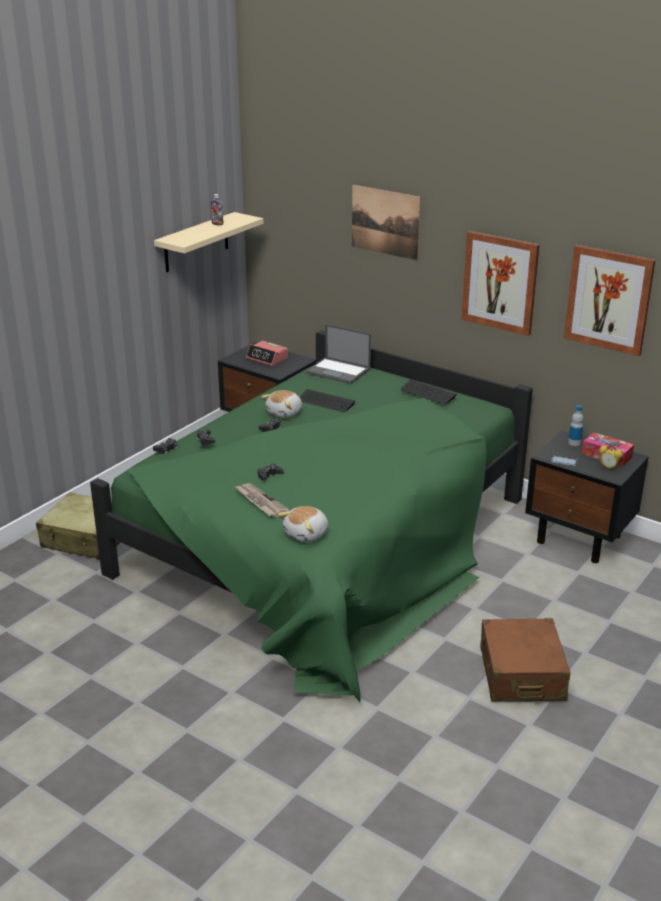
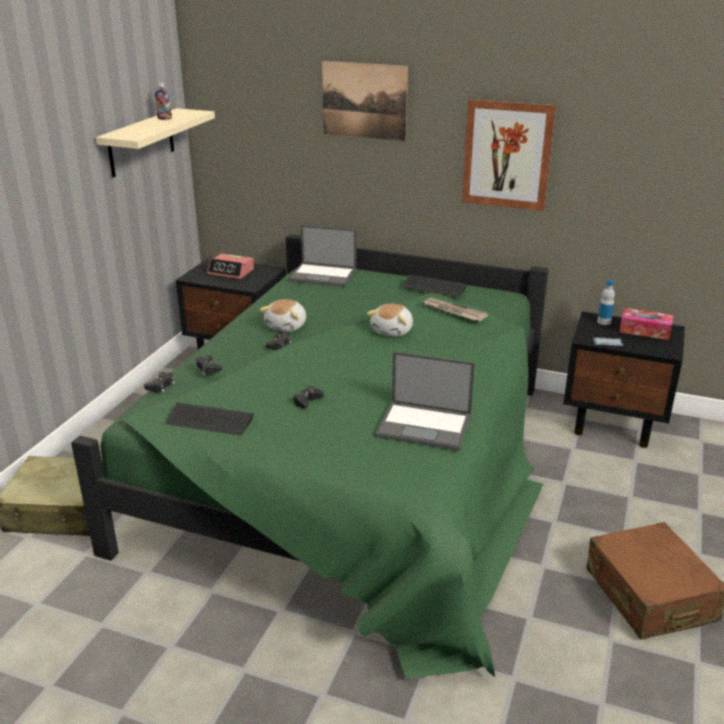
camera: 15 degrees left, 0 degrees up
(260, 502) = (314, 437): newspaper -> newspaper (453, 311)
(307, 534) = (395, 471): plush toy -> plush toy (393, 331)
(326, 402) = (327, 309): keyboard -> keyboard (209, 420)
(349, 506) = (425, 426): none -> laptop
(608, 467) = (656, 343): alarm clock -> none
(609, 299) = (639, 159): picture -> none

